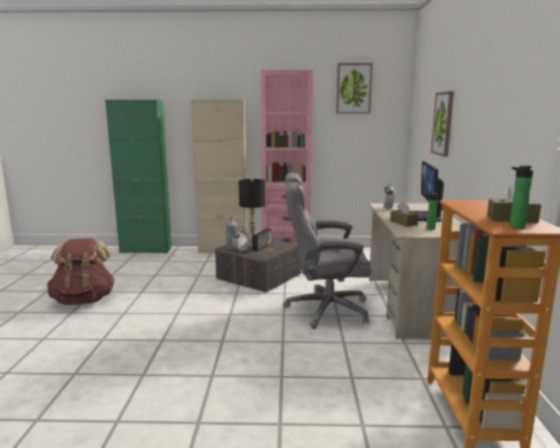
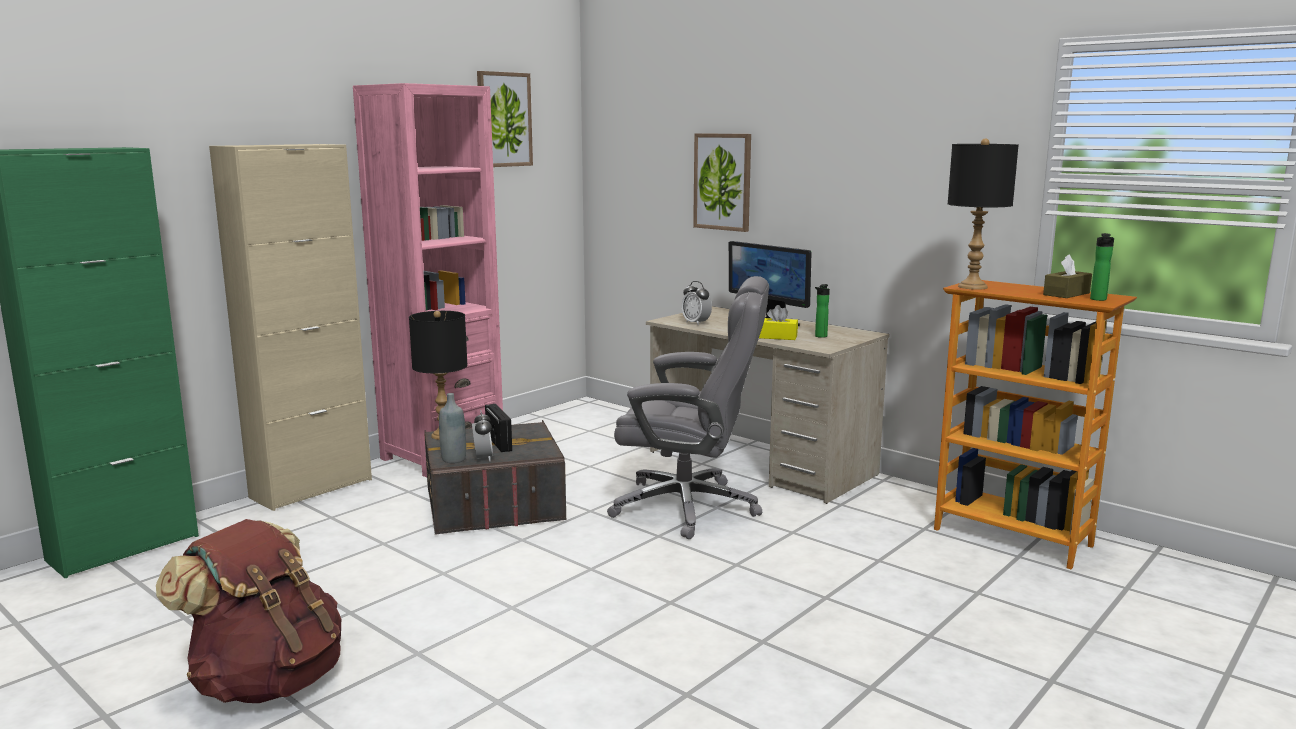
camera: 50 degrees left, 0 degrees up
(325, 309) = (689, 507): grey office chair -> grey office chair turned 120 degrees counterclockwise
(403, 223) = (777, 337): brown tissue box -> yellow tissue box
(462, 203) = (972, 287): none -> black table lamp

